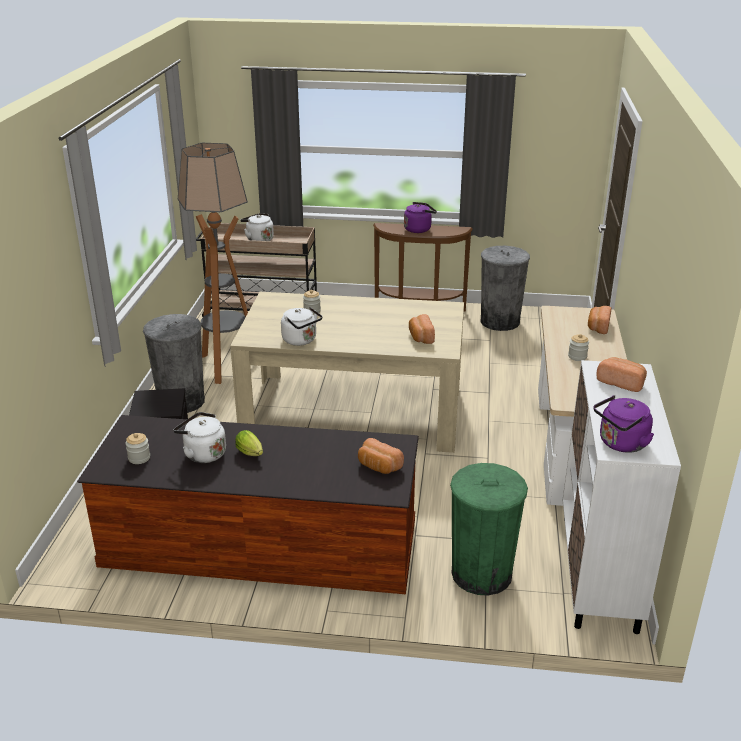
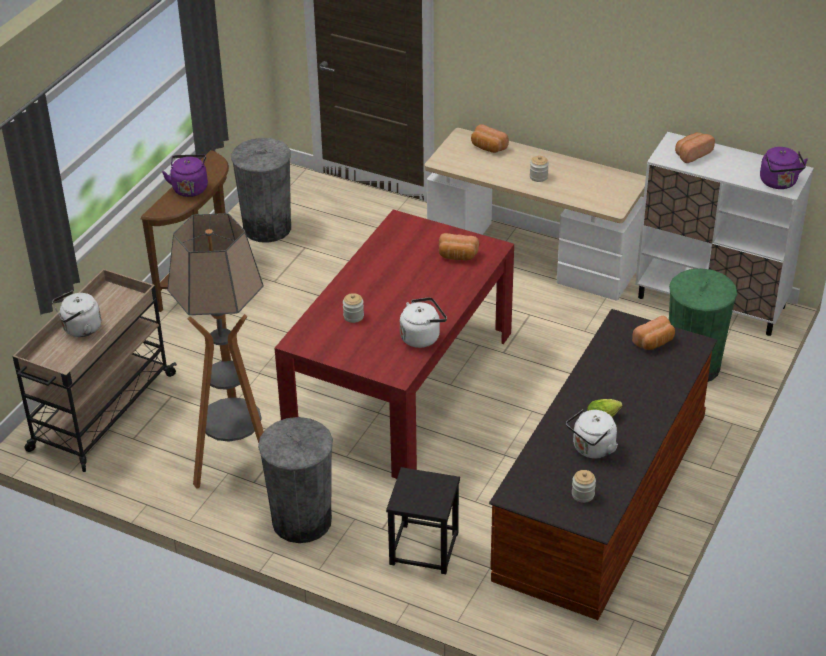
camera: 70 degrees left, 10 degrees up
(353, 412) = (401, 384): beige dining table -> red dining table

